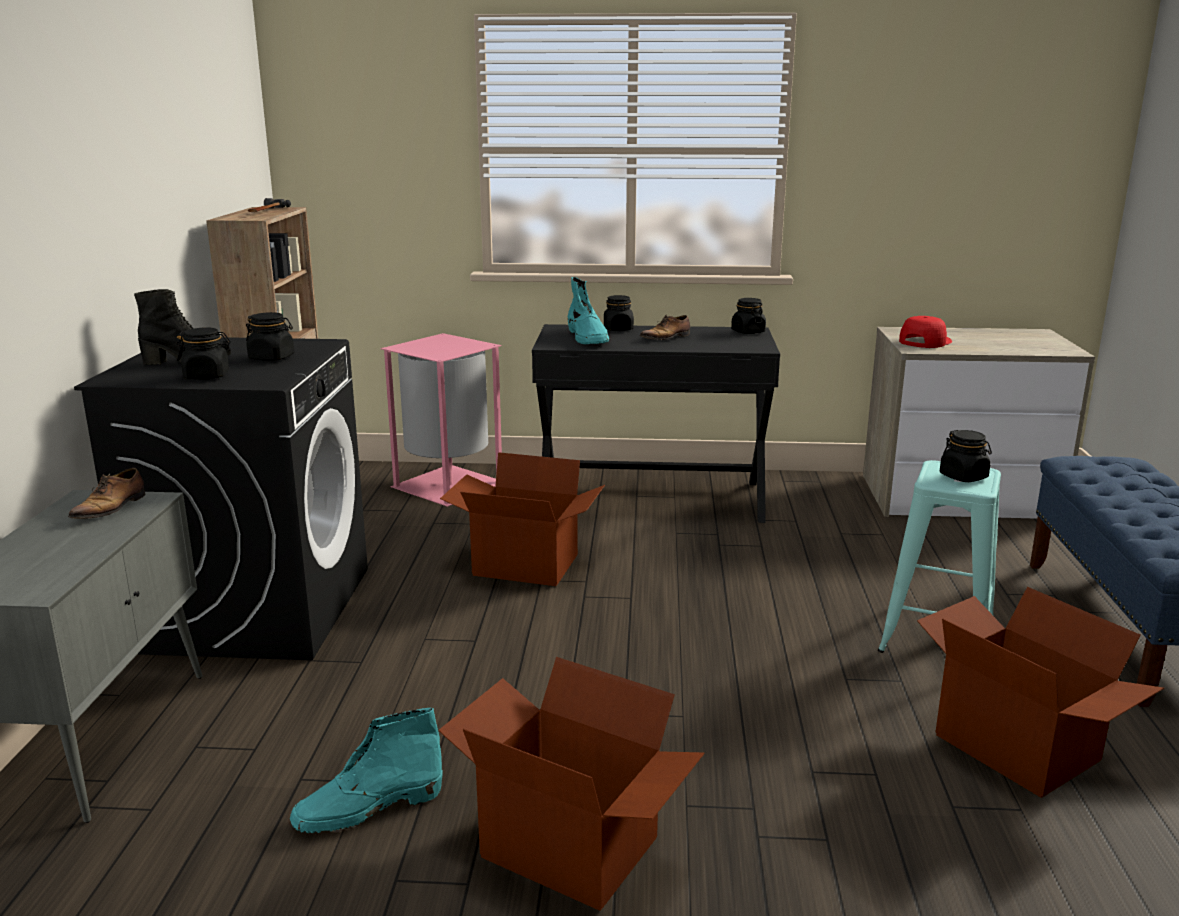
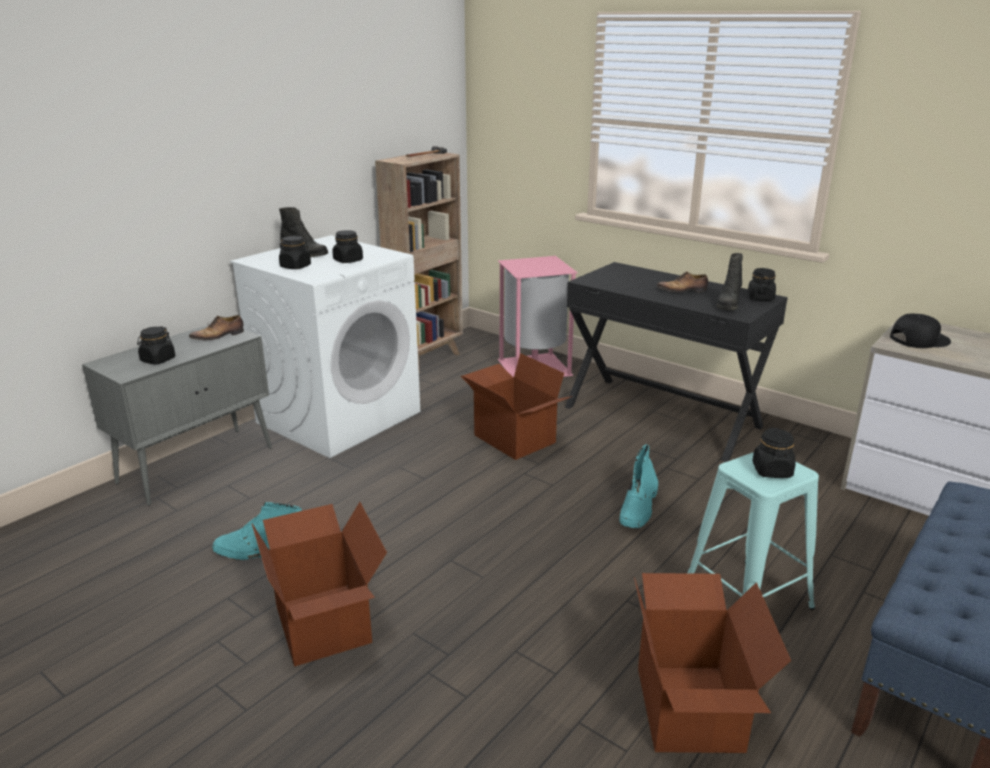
camera: 35 degrees right, 5 degrees up
(257, 608) = (339, 417): black washing machine -> white washing machine
(588, 338) = (623, 279): turquoise boot -> turquoise boot (638, 509)
(618, 329) = (660, 276): black jar -> black jar (158, 360)
(731, 342) = (728, 304): none -> black boot
(924, 341) = (918, 339): red cap -> black cap

